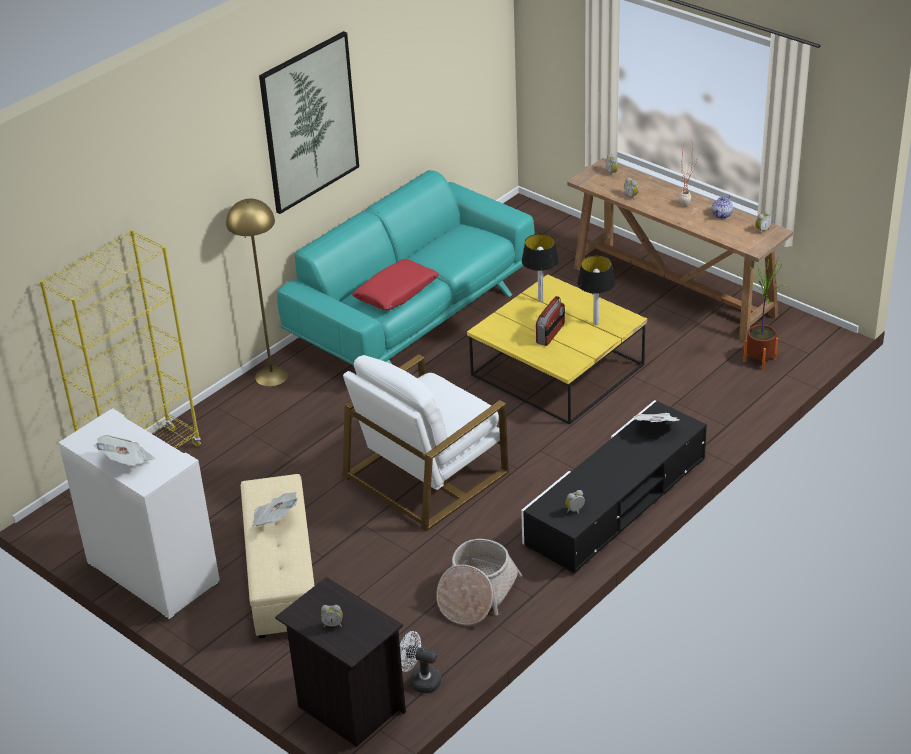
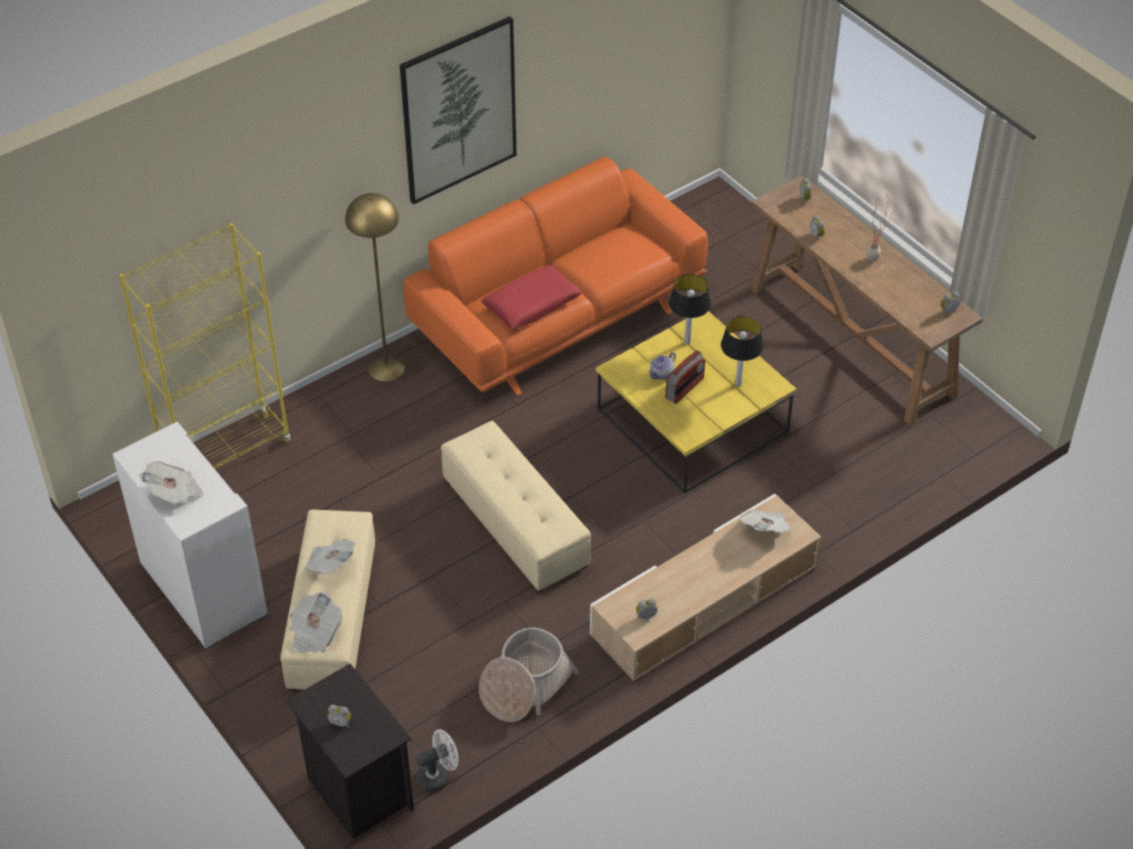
camera: 10 degrees right, 10 degrees up
(277, 575) = (314, 633): none -> newspaper
(413, 312) = (558, 315): turquoise sofa -> orange sofa
(420, 681) = (438, 776): white fan -> white fan turned 120 degrees clockwise
(426, 473) = (514, 524): white armchair -> beige ottoman
(615, 502) = (704, 602): black tv stand -> beige tv stand
(722, 215) = (910, 281): teapot -> teapot (661, 374)
(760, 360) = (918, 452): potted plant -> none

